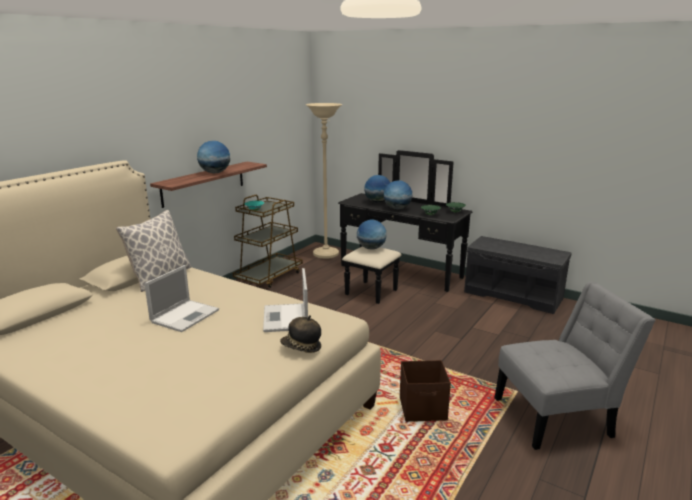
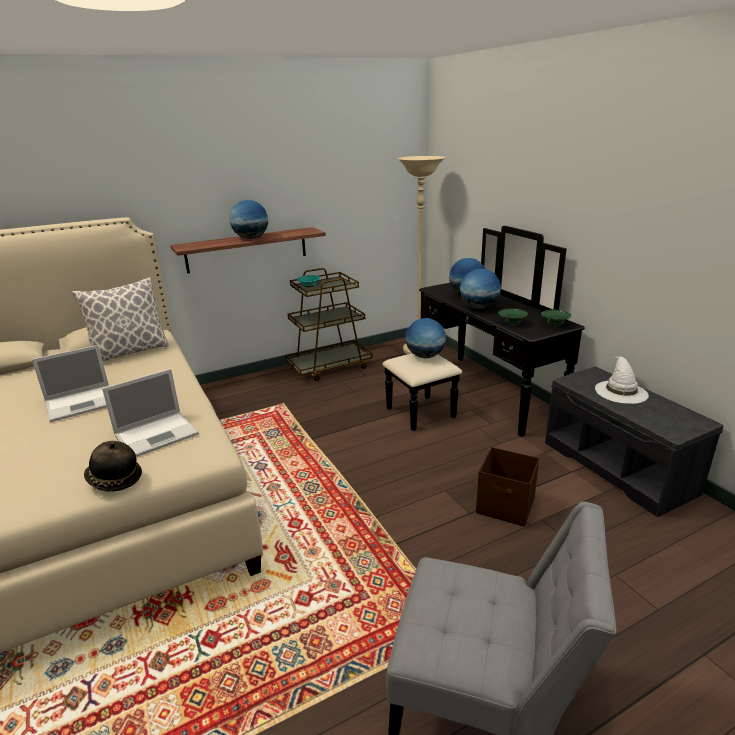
camera: 30 degrees right, 5 degrees up
(286, 318) = (158, 434): laptop -> laptop turned 150 degrees counterclockwise
(423, 409) = (310, 602): brown storage box -> brown storage box (506, 506)
(509, 246) = (620, 391): none -> white hat

